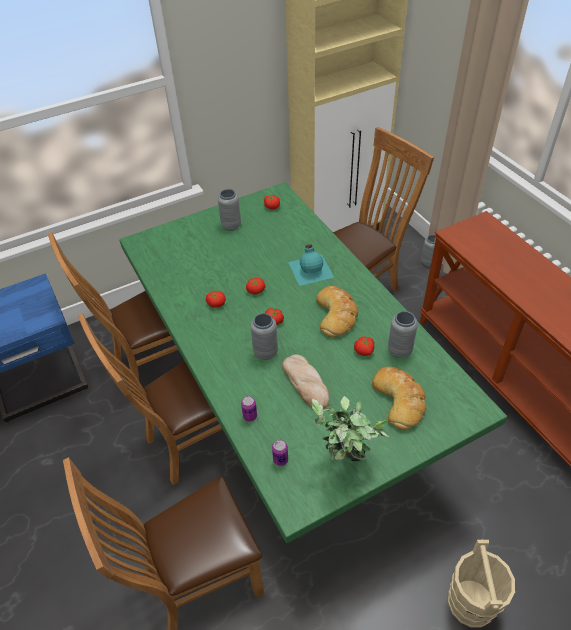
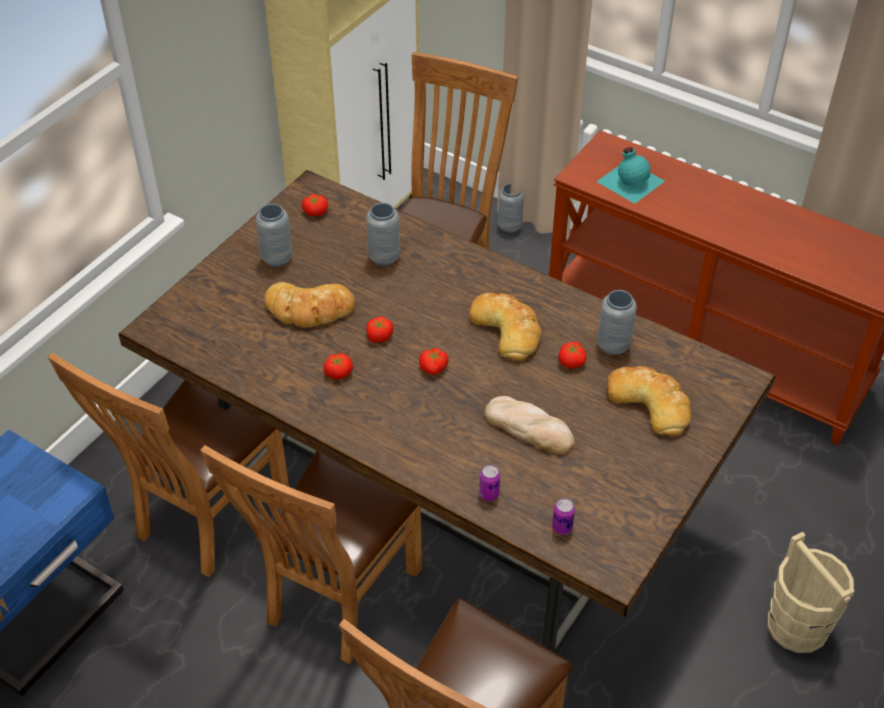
camera: 30 degrees left, 0 degrees up
(227, 261) = (309, 309): none -> bread
(265, 352) = (452, 411): grey vase -> grey vase (384, 257)
(288, 405) = (440, 492): green dining table -> brown dining table
(311, 269) = (433, 281): turquoise bottle -> turquoise bottle (630, 180)
(346, 463) = (638, 499): potted plant -> none

